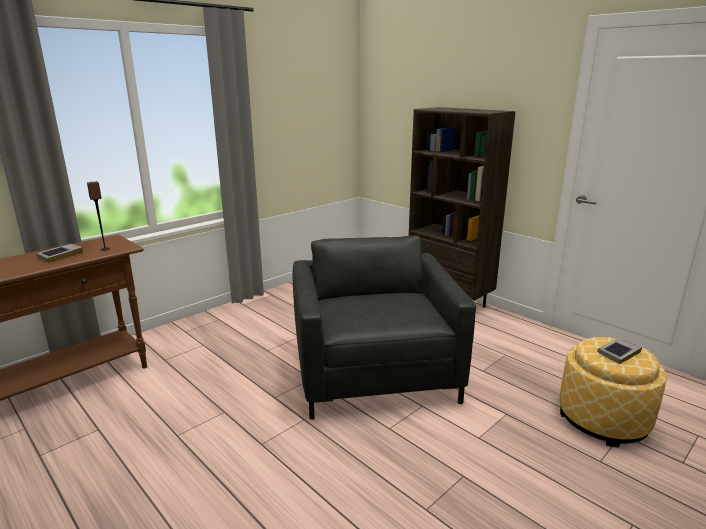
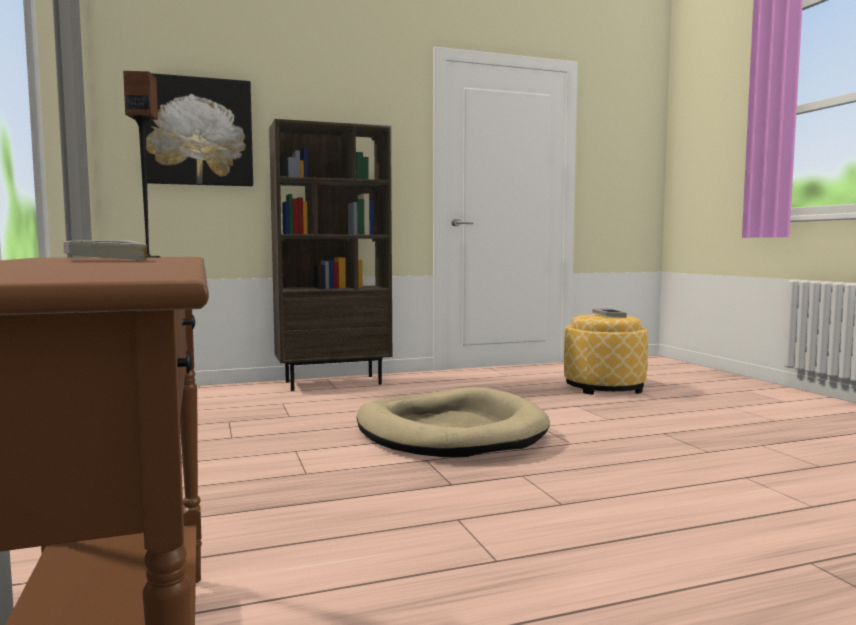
camera: 65 degrees left, 15 degrees down
(374, 372) = (450, 431): grey armchair -> beige dog bed
(403, 109) = (197, 132): none -> picture

